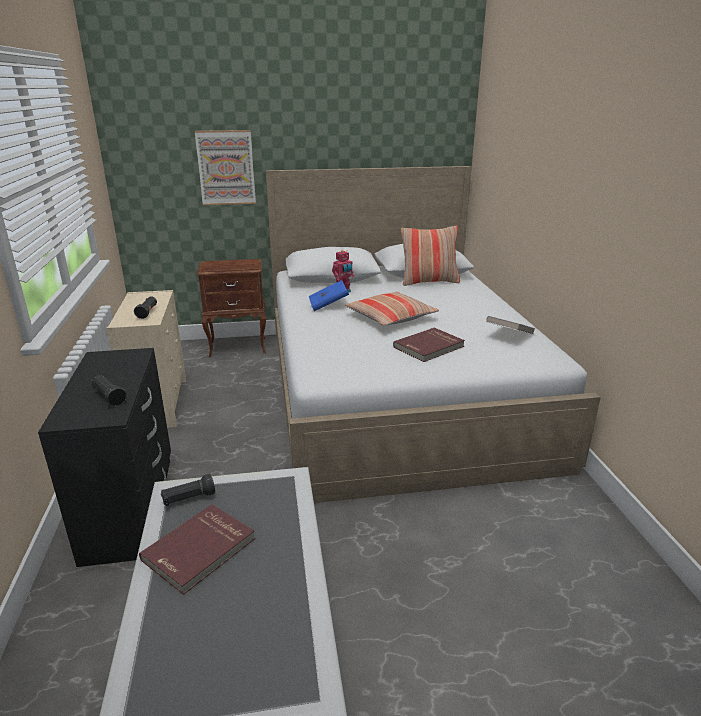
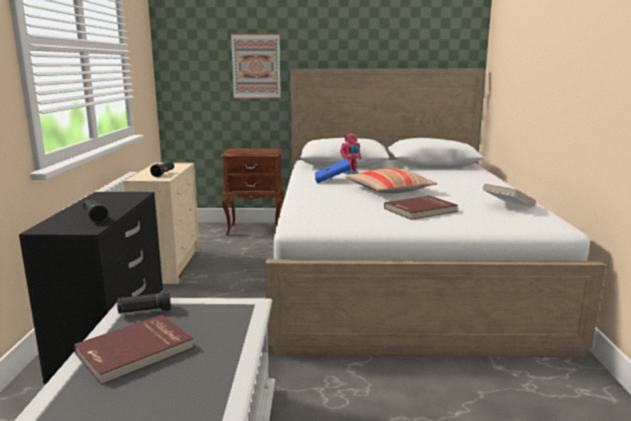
camera: 10 degrees right, 10 degrees down
(429, 281) = (437, 170): pillow -> none

